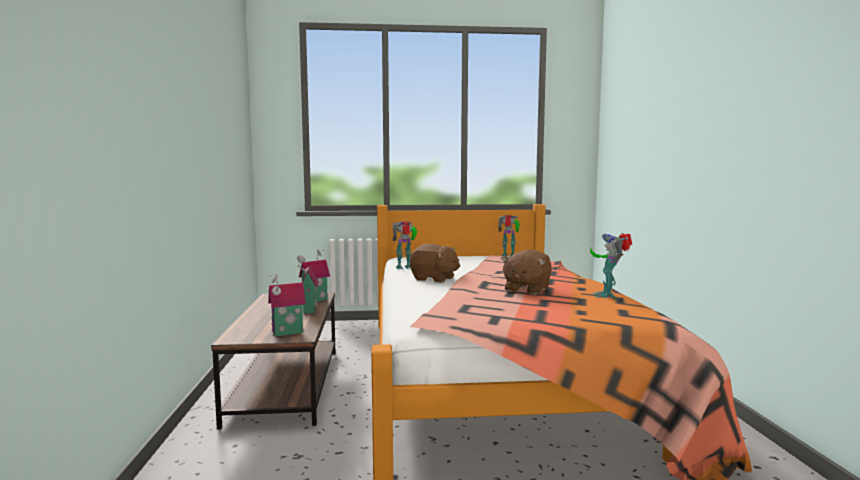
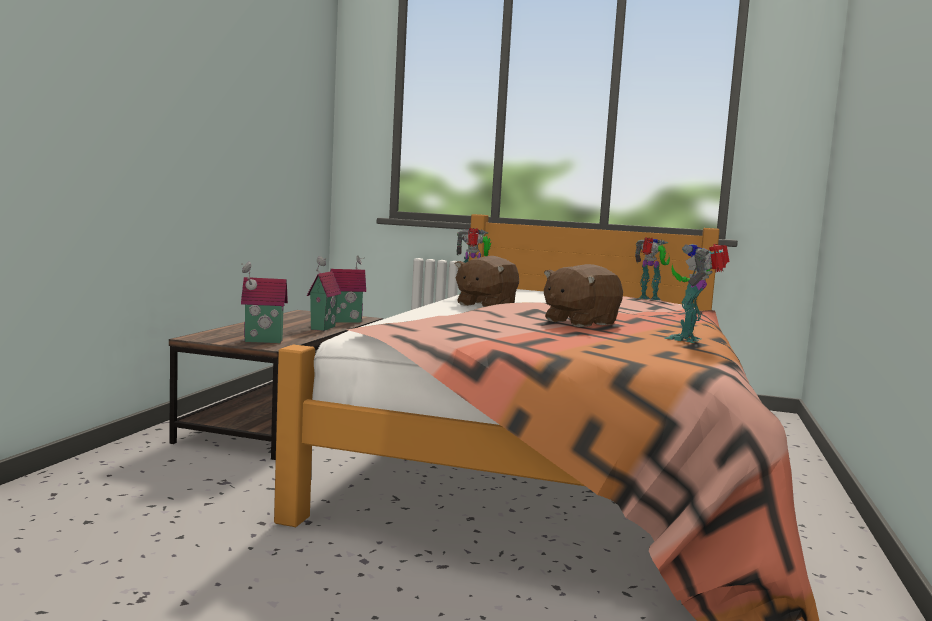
camera: 20 degrees right, 0 degrees up
(434, 279) = (485, 305): brown plush toy -> brown plush toy turned 75 degrees clockwise

